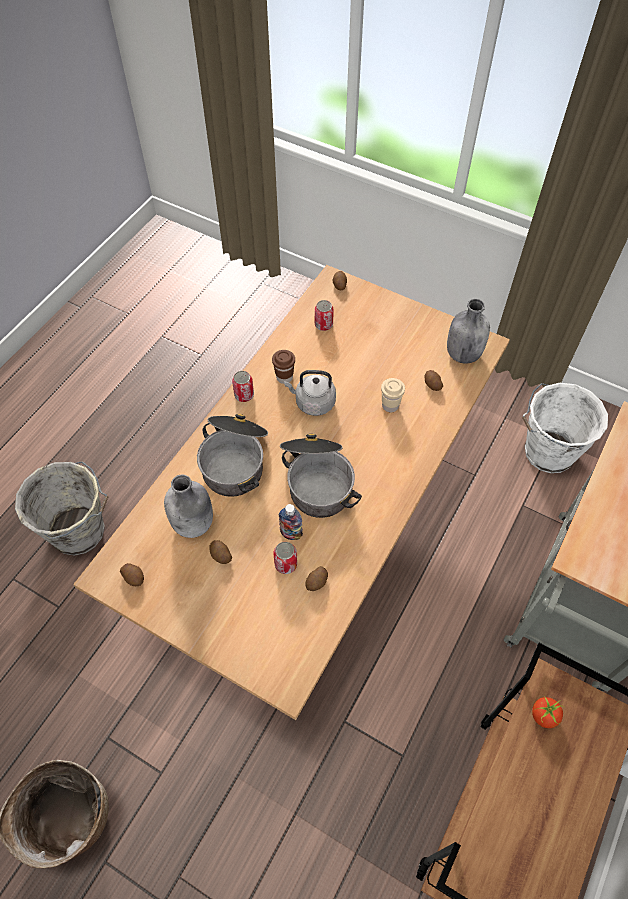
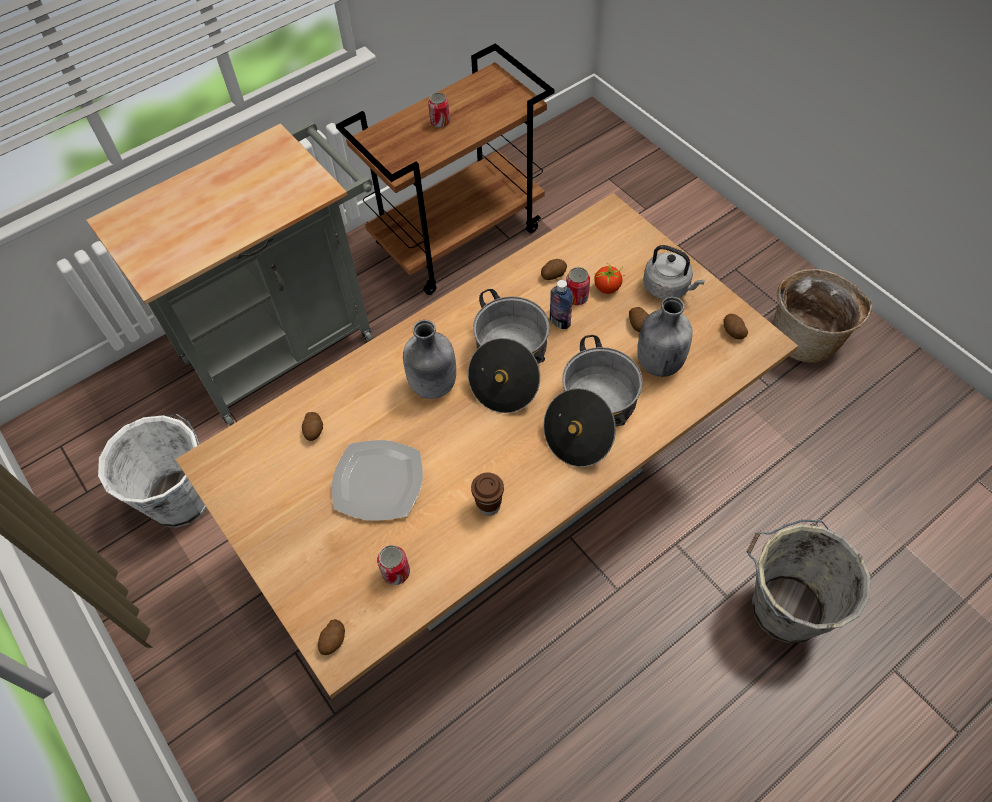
camera: 155 degrees left, 0 degrees up
(244, 395) = (551, 498): can -> can (440, 122)
(313, 403) = (469, 457): grey kettle -> grey kettle (668, 288)
(365, 368) = (379, 482): none -> plate
(390, 406) = (380, 421): beige cup -> none
(462, 353) = (247, 458): grey bottle -> grey bottle (433, 386)
(543, 716) = (418, 154): tomato -> tomato (607, 287)

